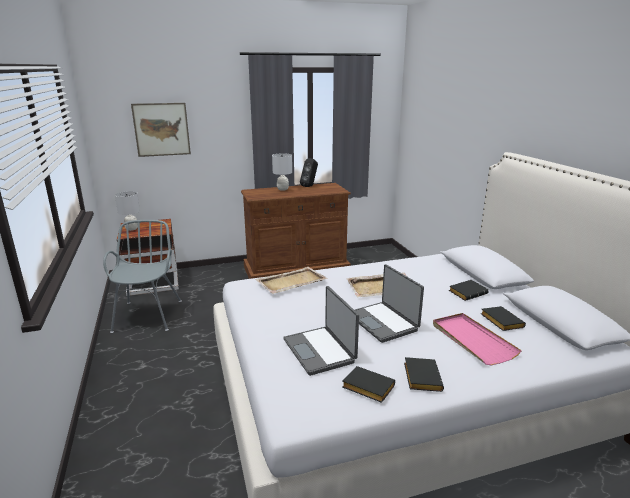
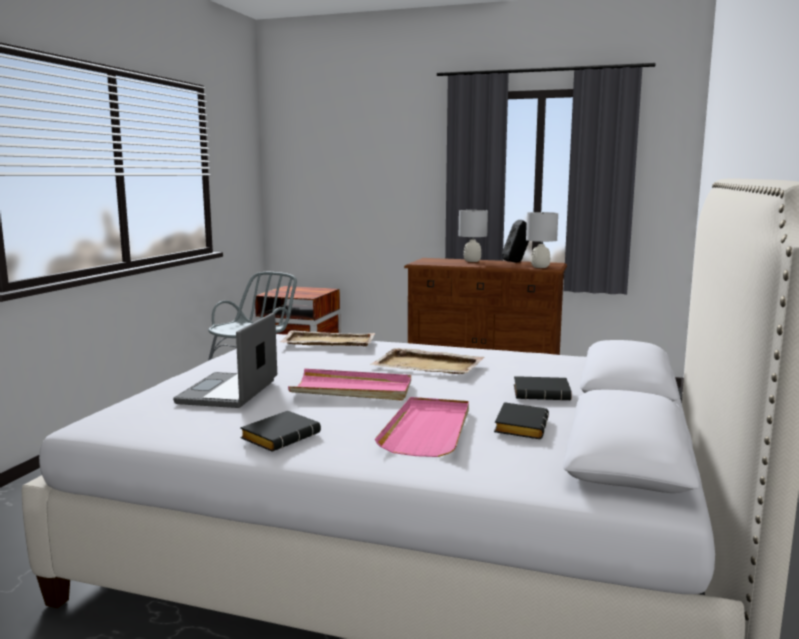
camera: 35 degrees right, 10 degrees down
(131, 229) = (282, 291): grey table lamp -> grey table lamp (539, 267)
(161, 129) = (341, 173): picture -> none
(366, 388) = (205, 427): black book -> none
(383, 322) = (352, 389): laptop -> pink tray

